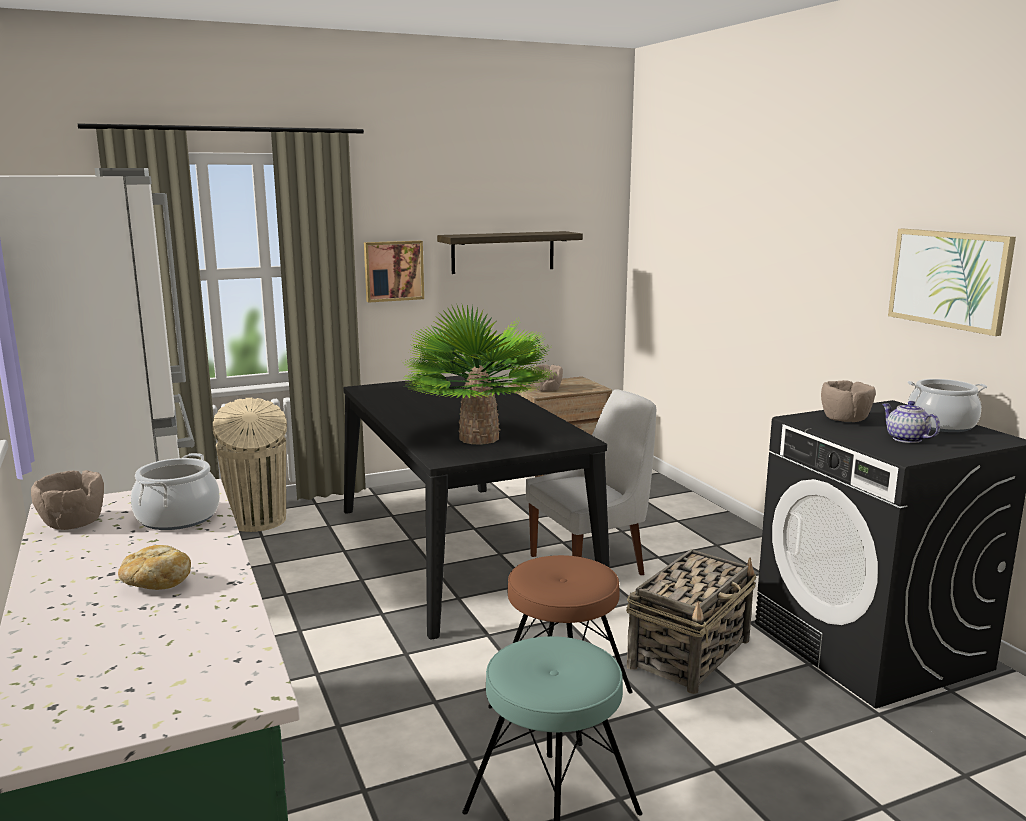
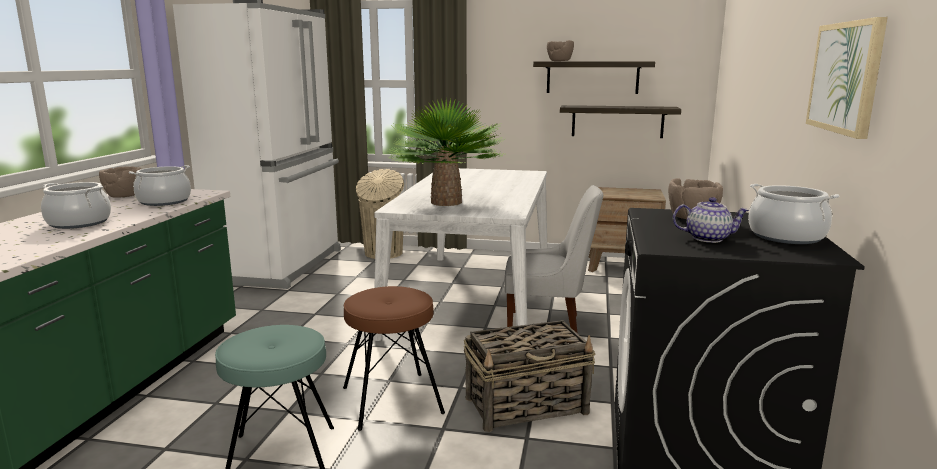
camera: 35 degrees right, 0 degrees up
(156, 584) = (79, 223): bread -> cooking pot
(393, 270) = (500, 88): picture -> none
(462, 550) = (473, 297): black dining table -> white dining table
(533, 302) = (617, 121): none -> shelf
(546, 389) = (610, 193): brown bowl -> brown bowl (560, 61)
(906, 439) = (708, 238): teapot -> teapot turned 90 degrees clockwise

